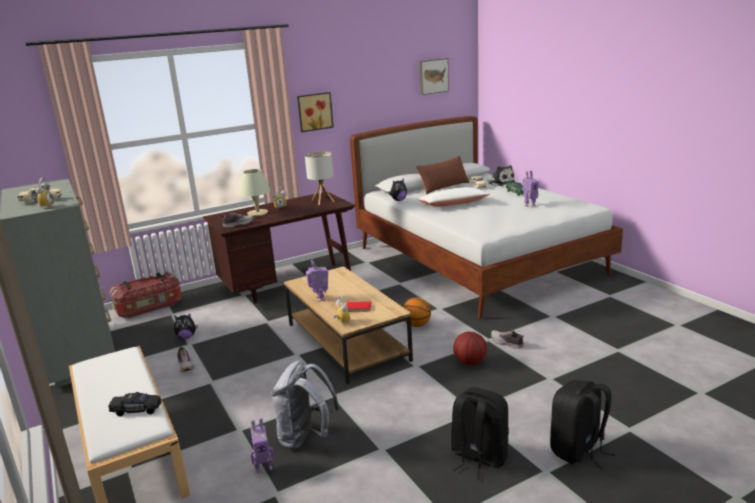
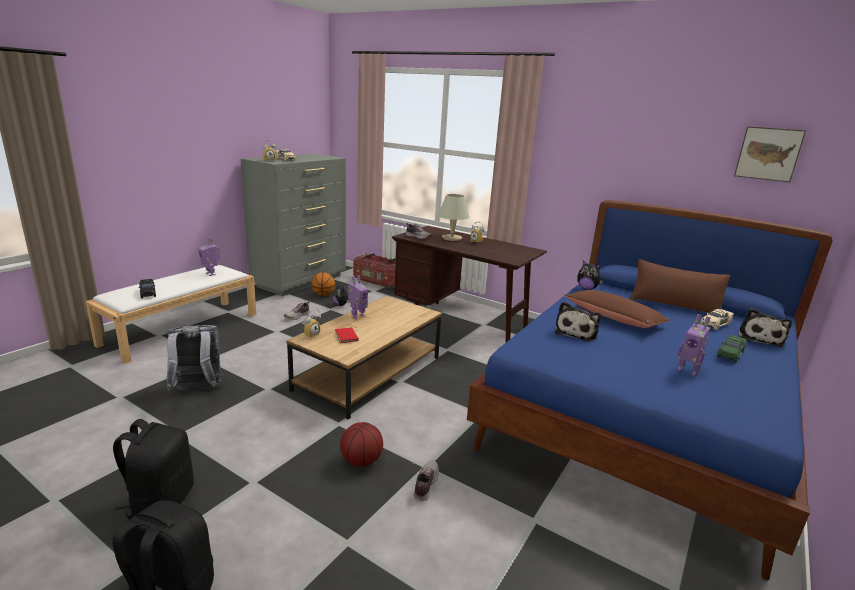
camera: 60 degrees right, 0 degrees up
(264, 467) = (155, 383): toy robot -> toy robot (211, 274)
(314, 111) = (569, 160): picture -> none
(322, 201) = (512, 253): table lamp -> none
(416, 325) = (429, 406): basketball -> basketball (323, 294)
(453, 204) = (613, 318): white pillow -> brown pillow
(469, 216) = (576, 332): none -> plush toy
(477, 261) = (643, 418): white bed -> blue bed

